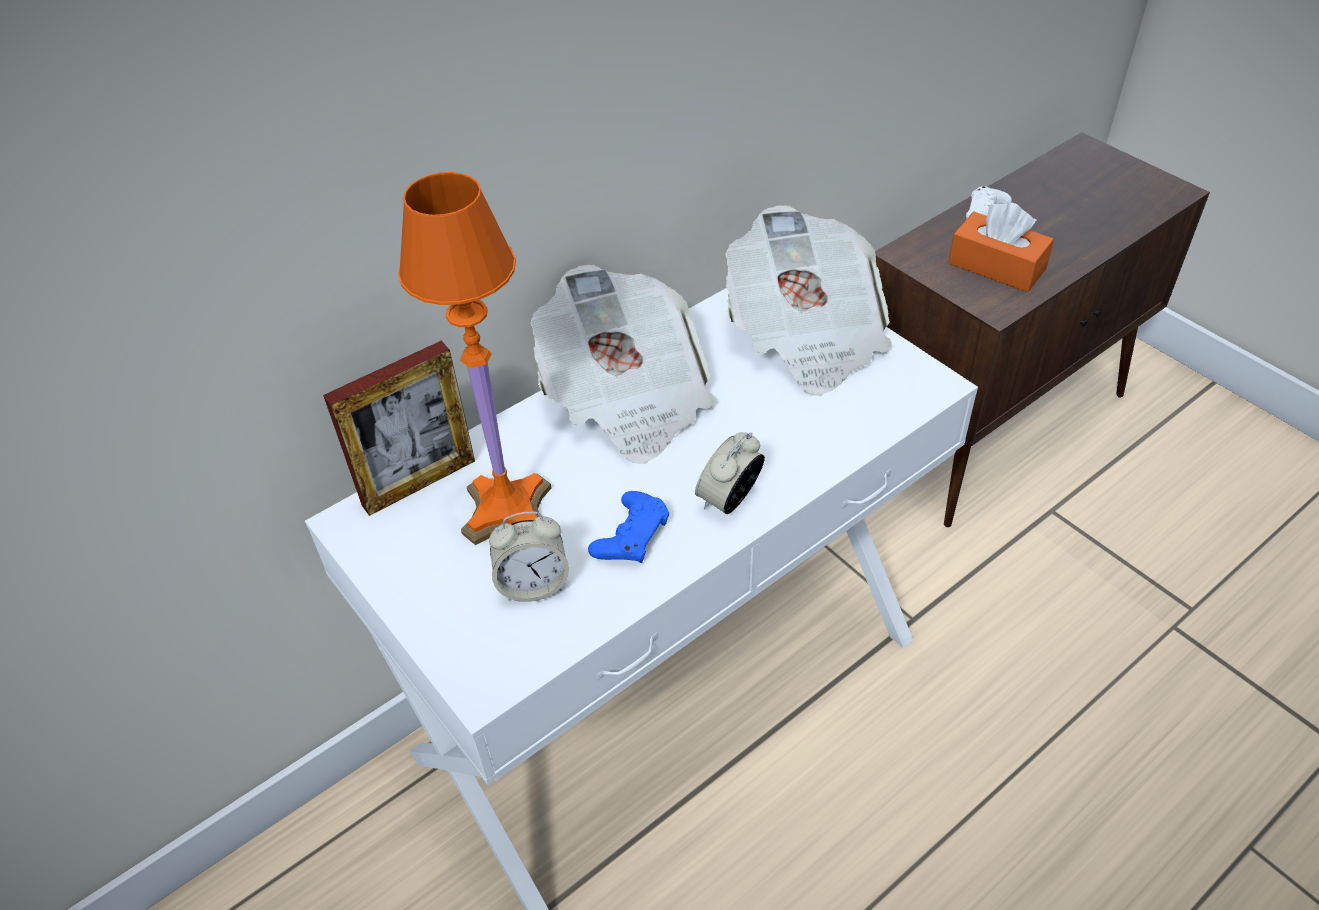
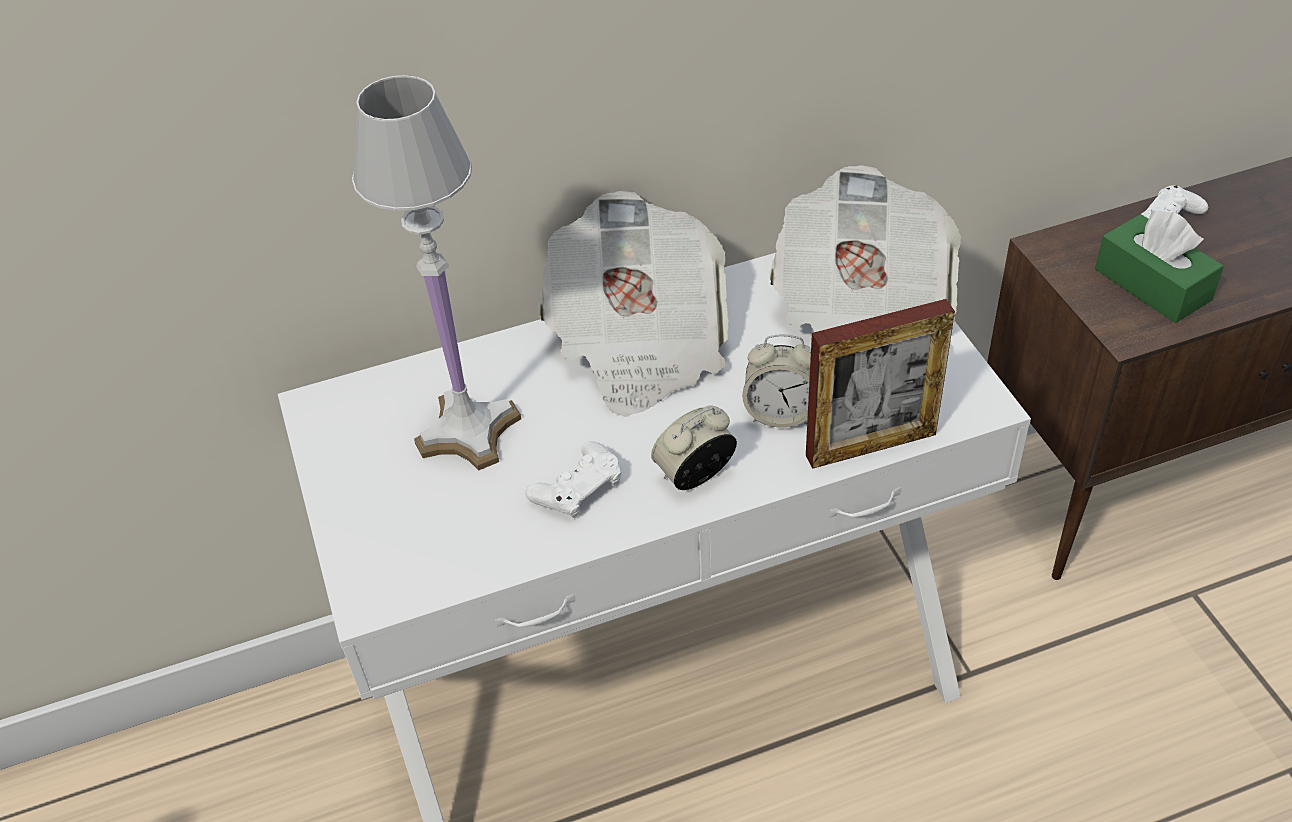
camera: 20 degrees right, 0 degrees up
(419, 483) = (397, 382): picture frame -> picture frame (870, 445)
(506, 510) = (467, 431): orange table lamp -> white table lamp
(533, 584) = (460, 512): alarm clock -> alarm clock (780, 413)
(631, 535) = (578, 488): blue game controller -> white game controller
(996, 266) = (1152, 284): orange tissue box -> green tissue box

